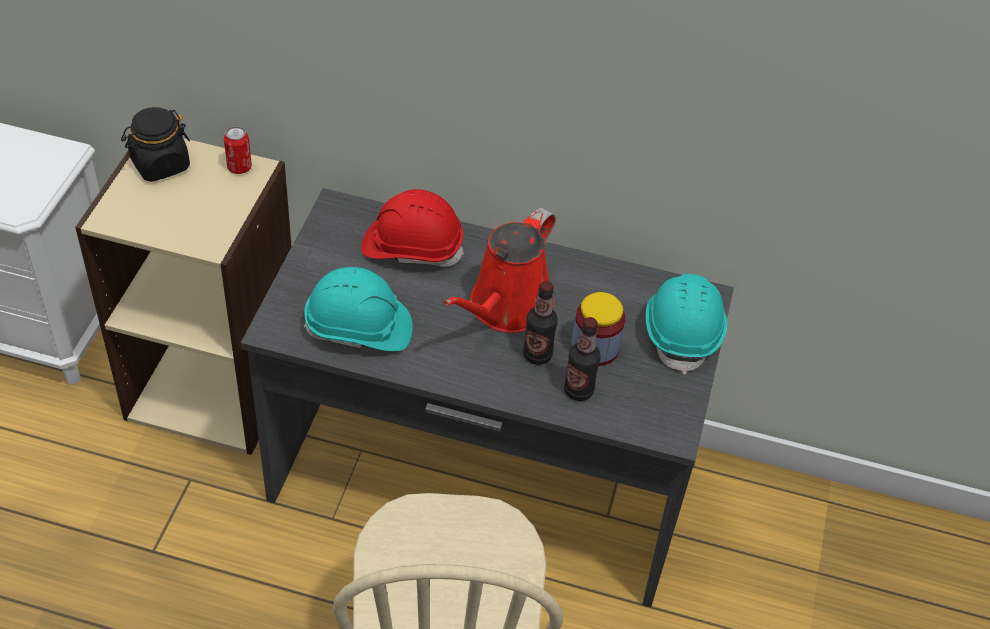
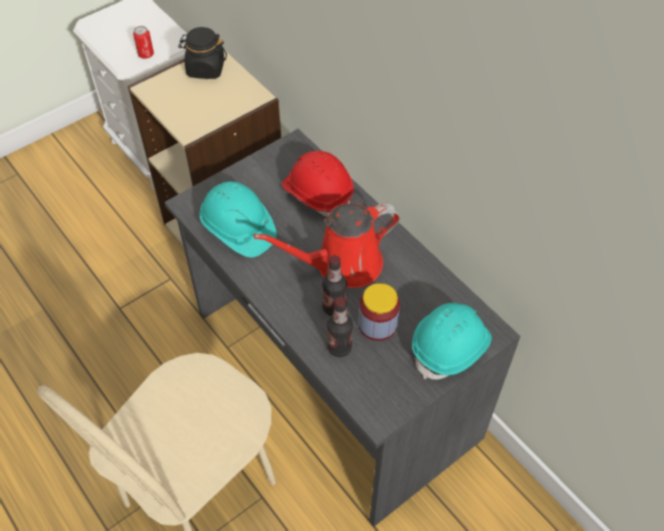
camera: 40 degrees right, 5 degrees up
(239, 167) = (248, 91): can -> can (146, 54)

